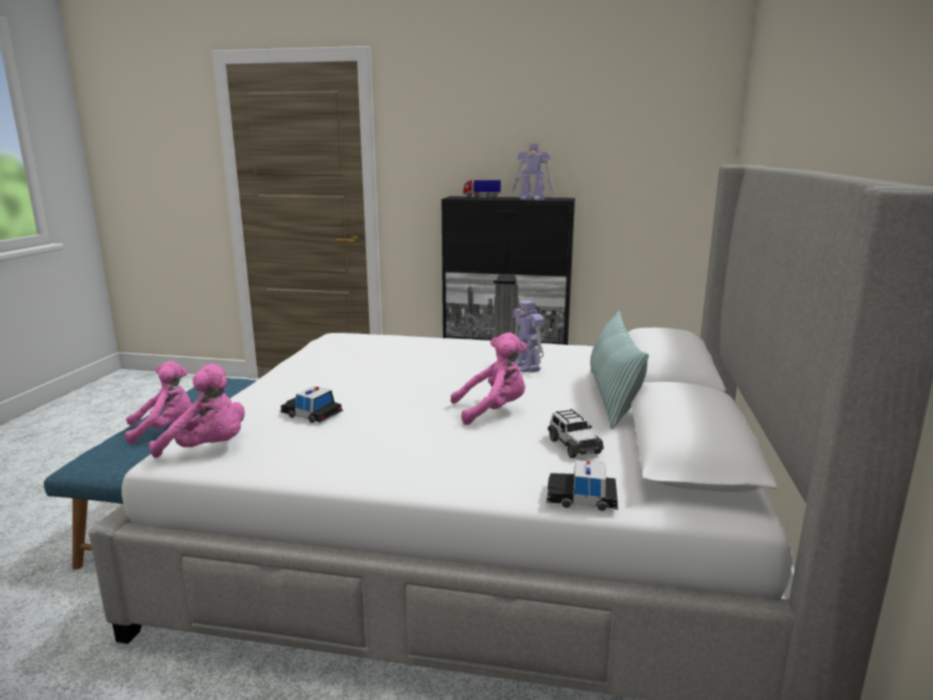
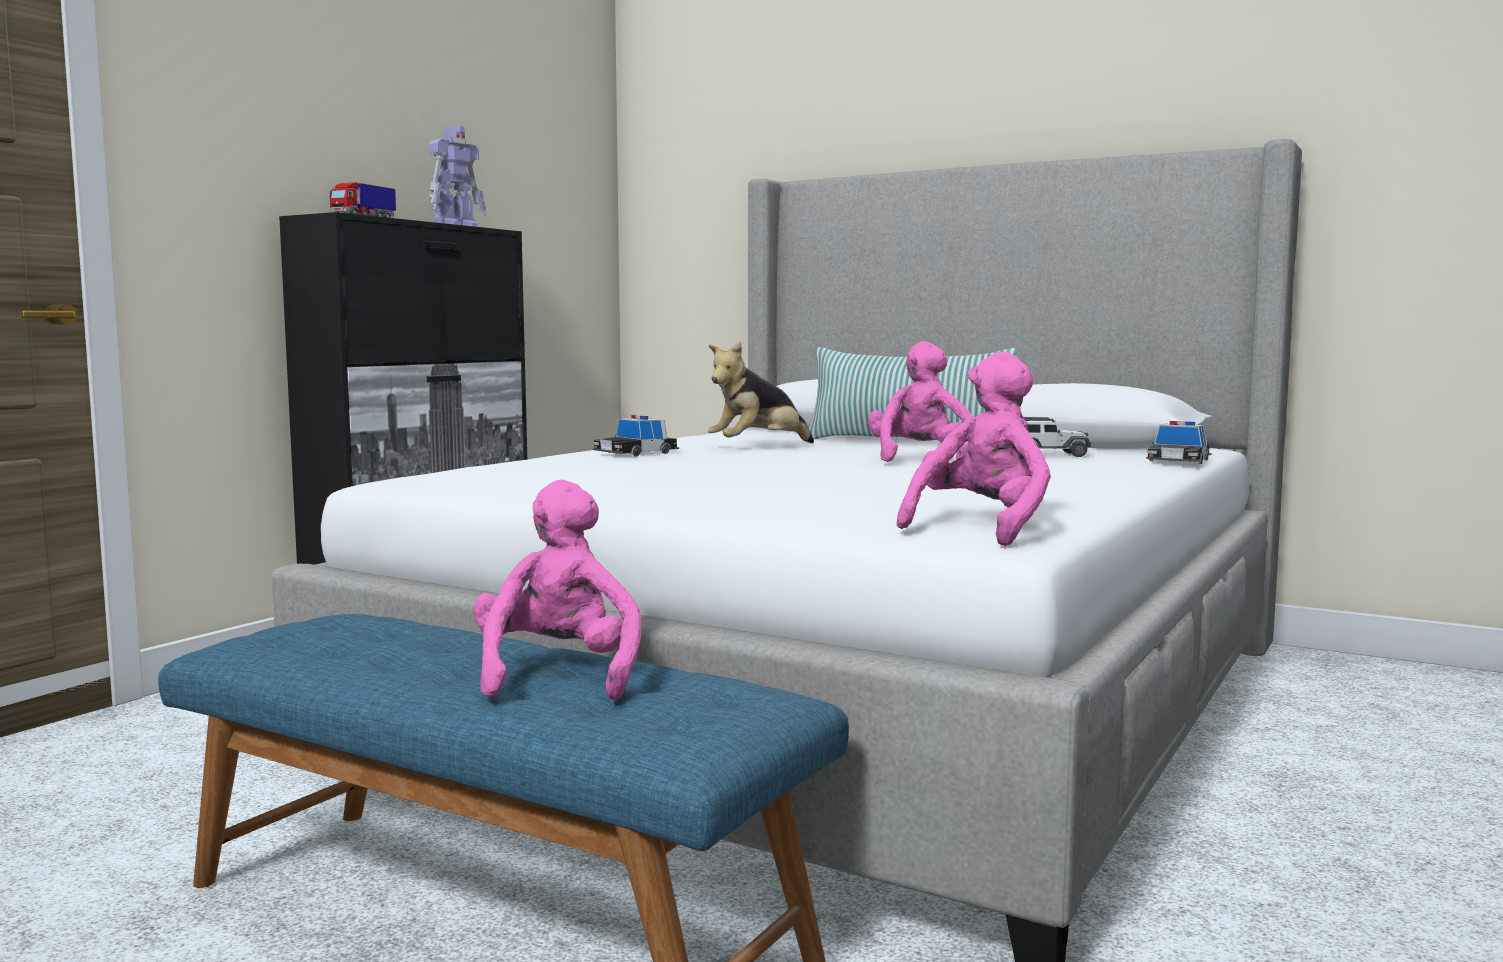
camera: 70 degrees left, 10 degrees down
(311, 414) = (865, 495): toy car -> toy car (636, 453)
(526, 367) = (758, 447): toy robot -> plush toy

